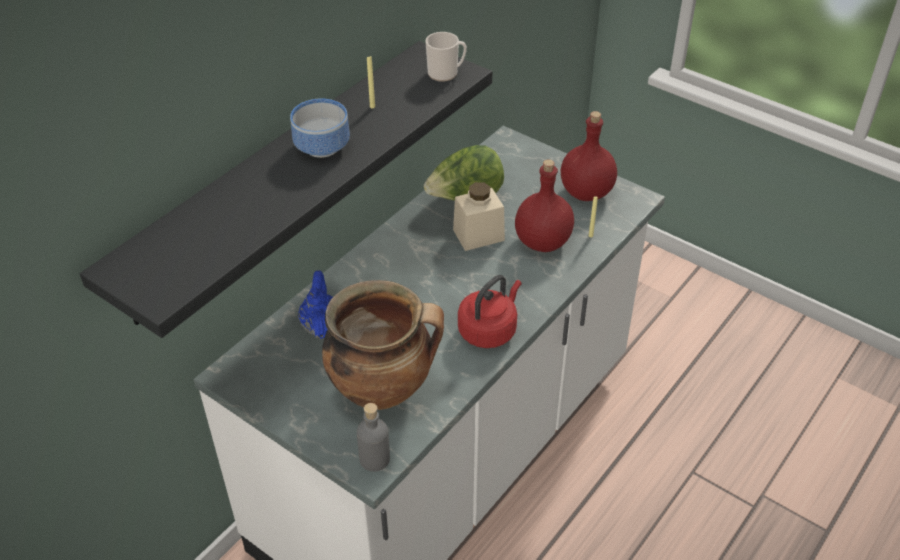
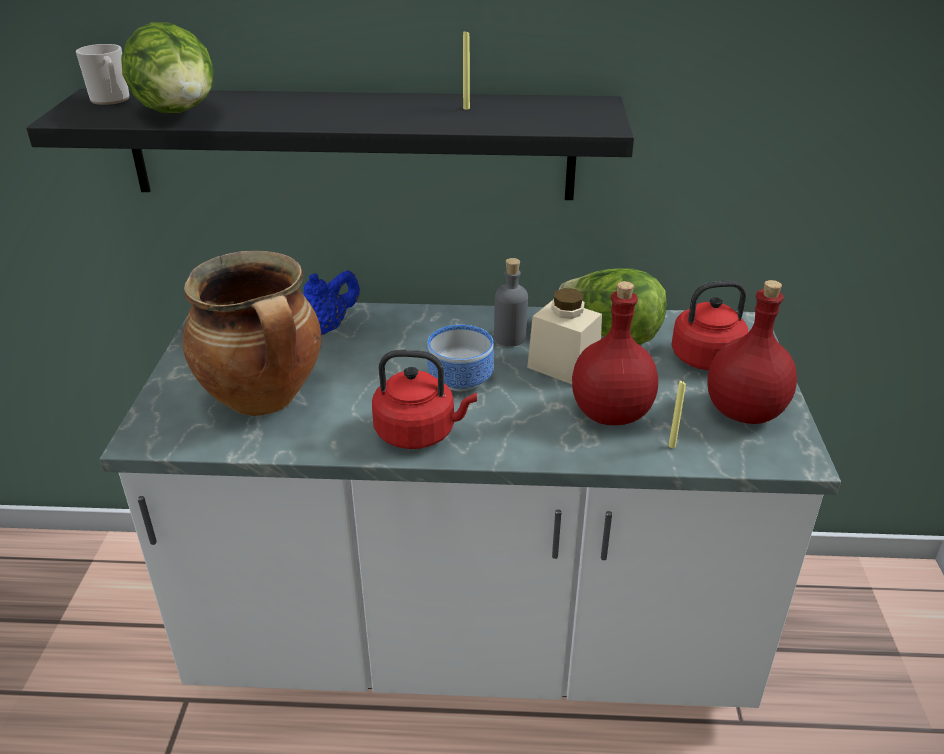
camera: 55 degrees right, 10 degrees down
(229, 236) = (179, 115): none -> lettuce
(324, 148) = (365, 110): bowl -> bowl (460, 382)
(374, 459) = (159, 434): grey bottle -> grey bottle (510, 338)
(446, 73) = (584, 119): mug -> mug (111, 100)
(527, 174) = (710, 358): none -> red kettle

